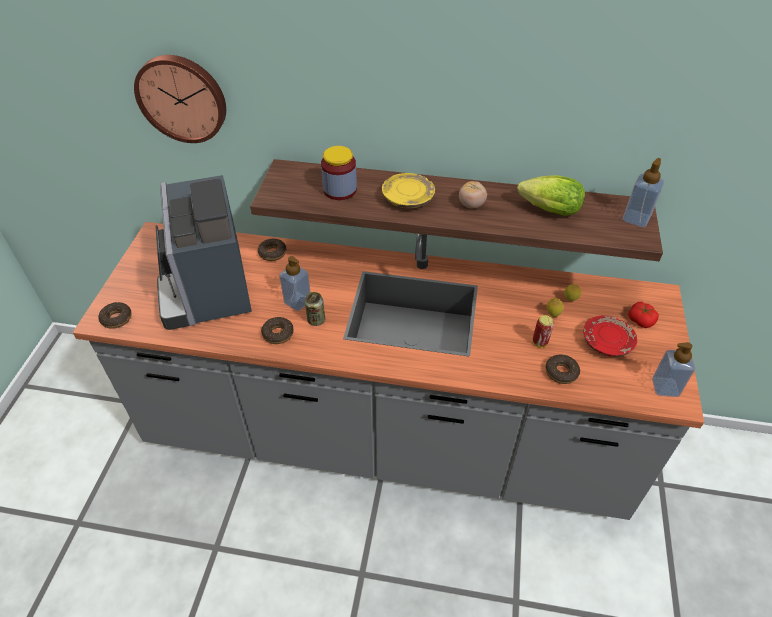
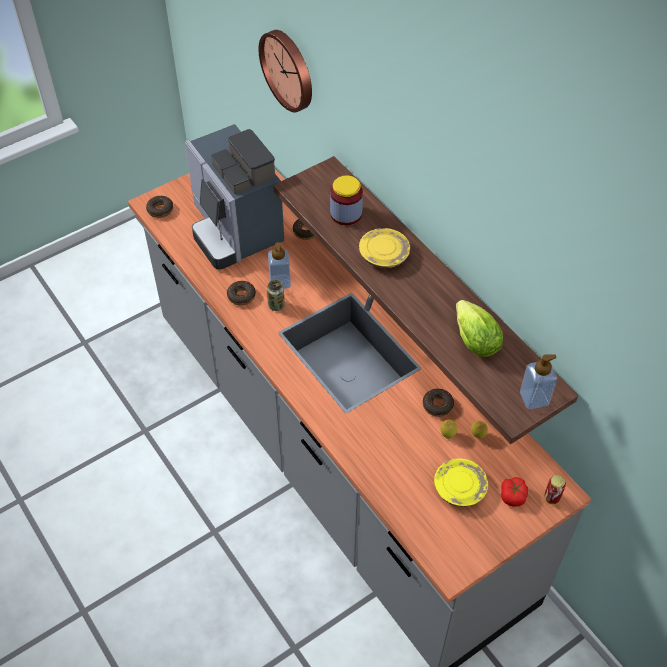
camera: 45 degrees right, 5 degrees up
(209, 290) = (235, 230): coffee machine -> coffee machine turned 60 degrees counterclockwise
(471, 205) = (422, 293): tomato -> none
(539, 342) = (408, 445): can -> can (551, 498)
(561, 372) = (394, 478): donut -> donut (437, 405)
(606, 342) = (459, 487): red plate -> yellow plate
(665, 387) = (456, 553): soap dispenser -> none

